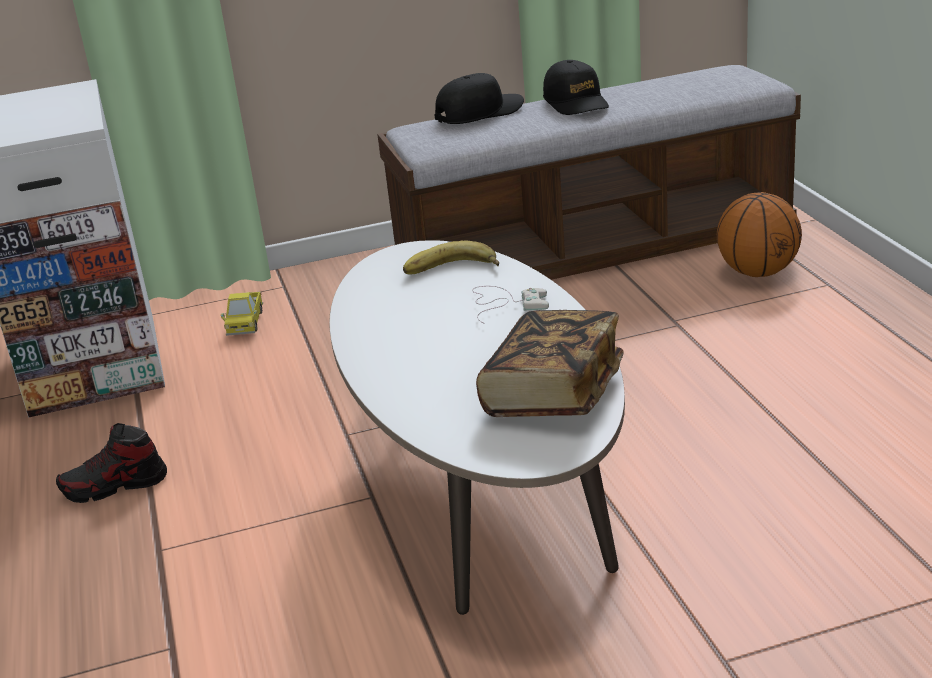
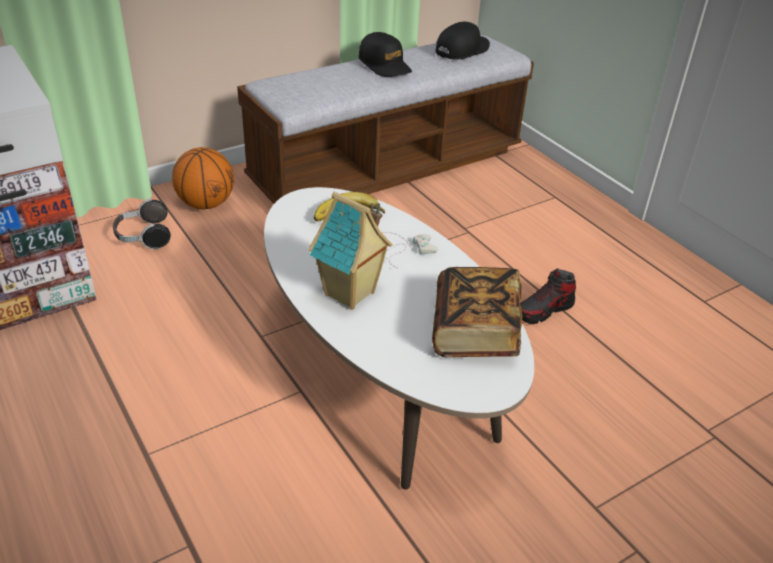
camera: 20 degrees left, 10 degrees up
(115, 486) = (86, 396): shoe -> shoe (544, 310)
(246, 323) = (143, 237): toy truck -> headphones
(411, 351) = (350, 294): none -> toy house
(479, 113) = (316, 72): black cap -> black cap (462, 50)
(758, 272) = (506, 188): basketball -> basketball (206, 204)

